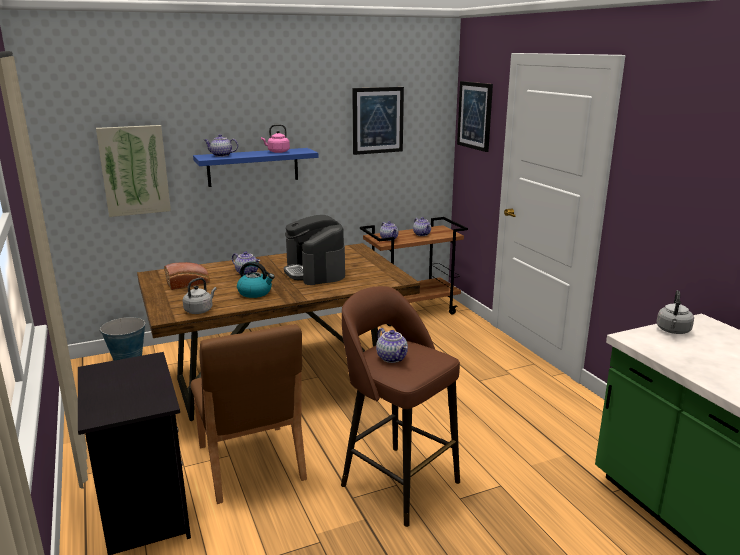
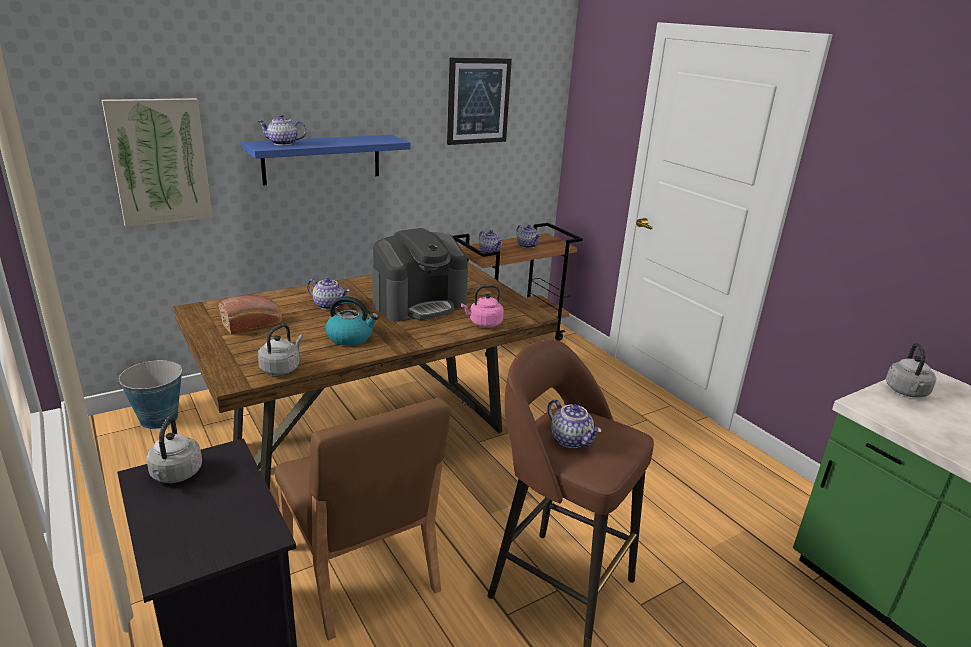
camera: 10 degrees left, 5 degrees up
(113, 370) = (176, 475): none -> grey kettle
(277, 152) = (356, 140): pink kettle -> pink kettle (484, 323)
(315, 272) = (419, 303): coffee machine -> coffee machine turned 90 degrees counterclockwise
(475, 115) = (597, 100): picture -> none

